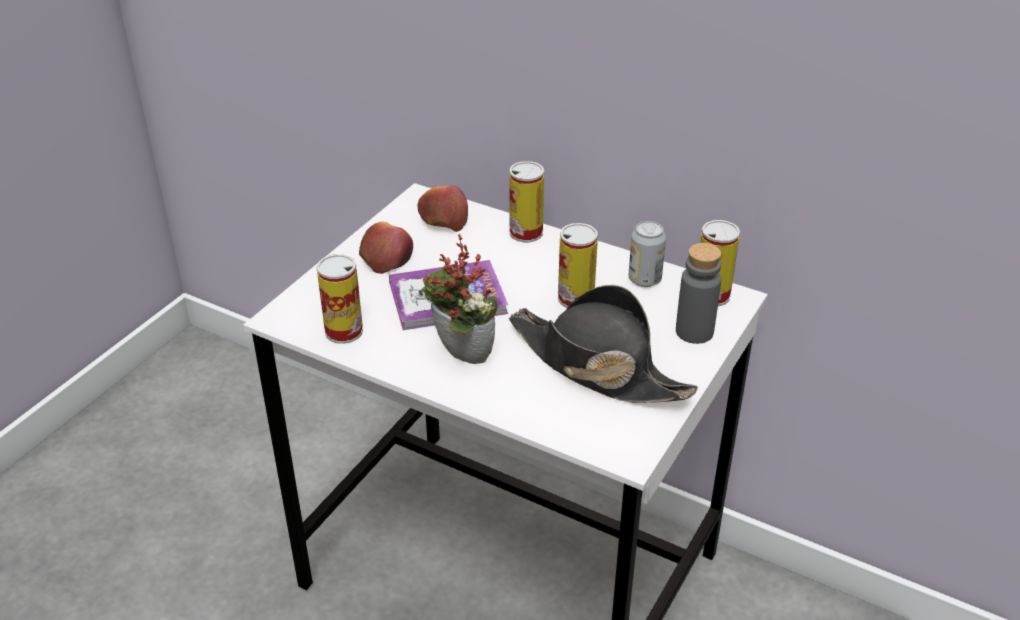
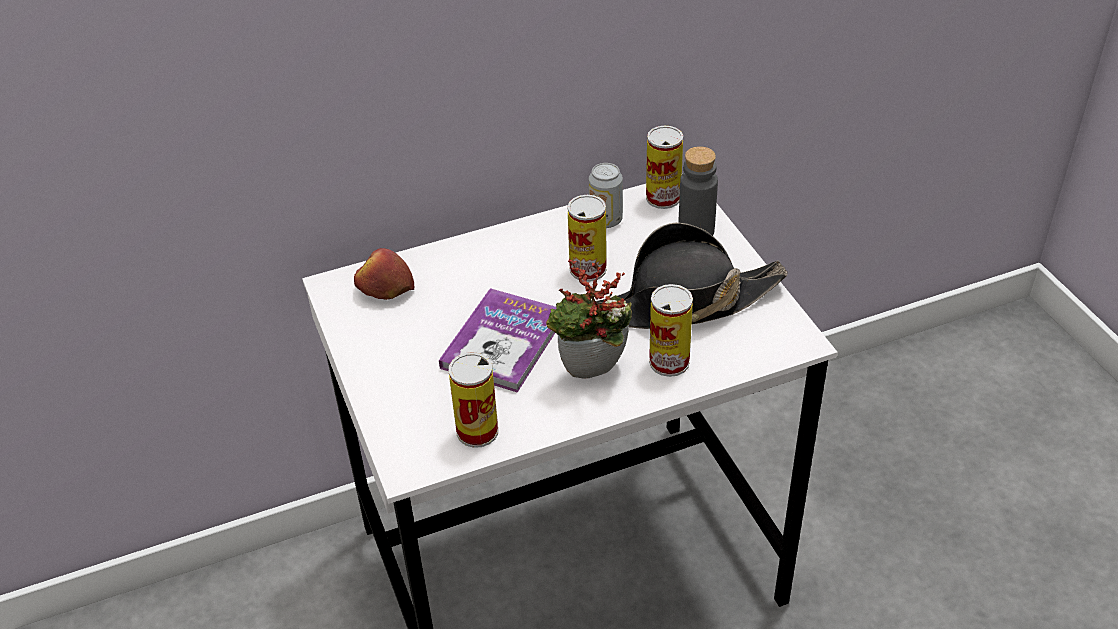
camera: 50 degrees left, 5 degrees up
(386, 257) = (398, 352): apple -> none
(526, 233) = (466, 250): can -> can (669, 362)

